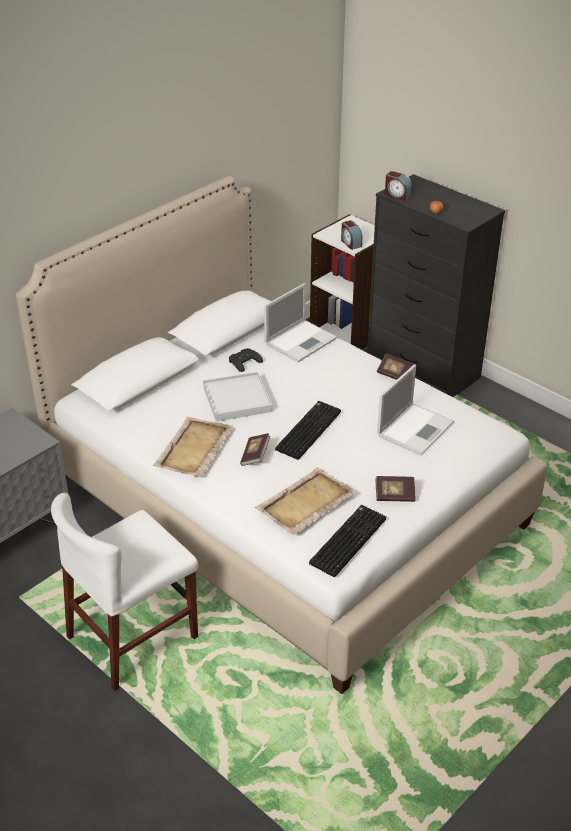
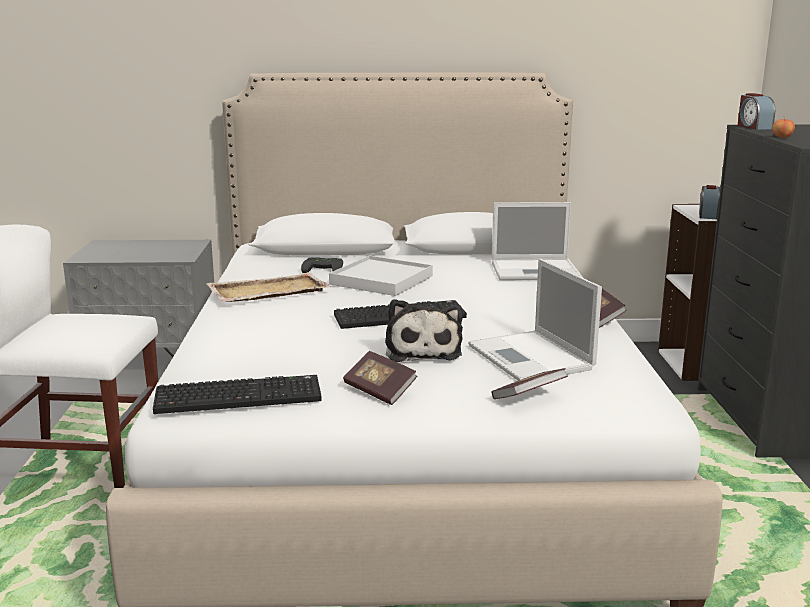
camera: 45 degrees right, 20 degrees down
(243, 361) = (446, 265): black game controller -> black game controller (324, 268)
(255, 456) = (308, 312): book -> book (528, 397)
(304, 503) = (267, 353): beige tray -> none
(362, 453) = (422, 351): none -> plush toy
(415, 428) = (532, 358): laptop -> laptop turned 75 degrees clockwise

